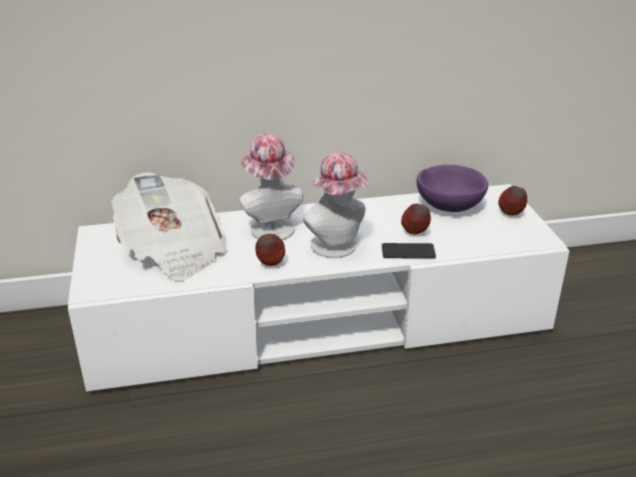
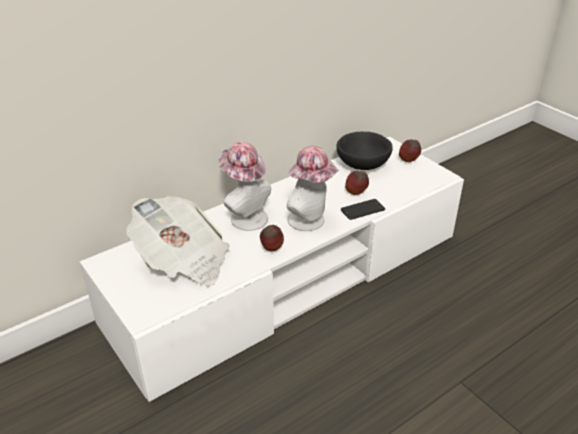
camera: 25 degrees left, 5 degrees up
(450, 206) = (363, 164): purple bowl -> black bowl

